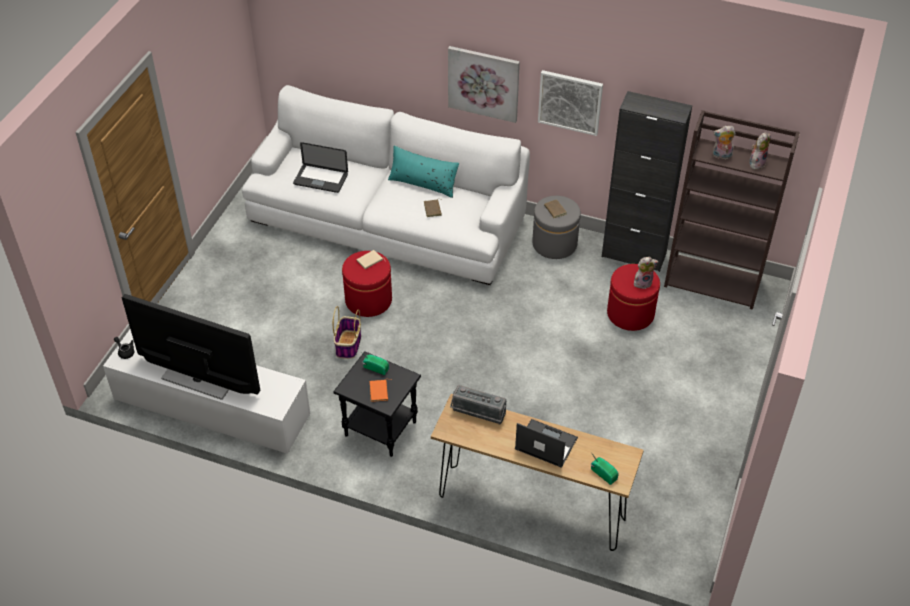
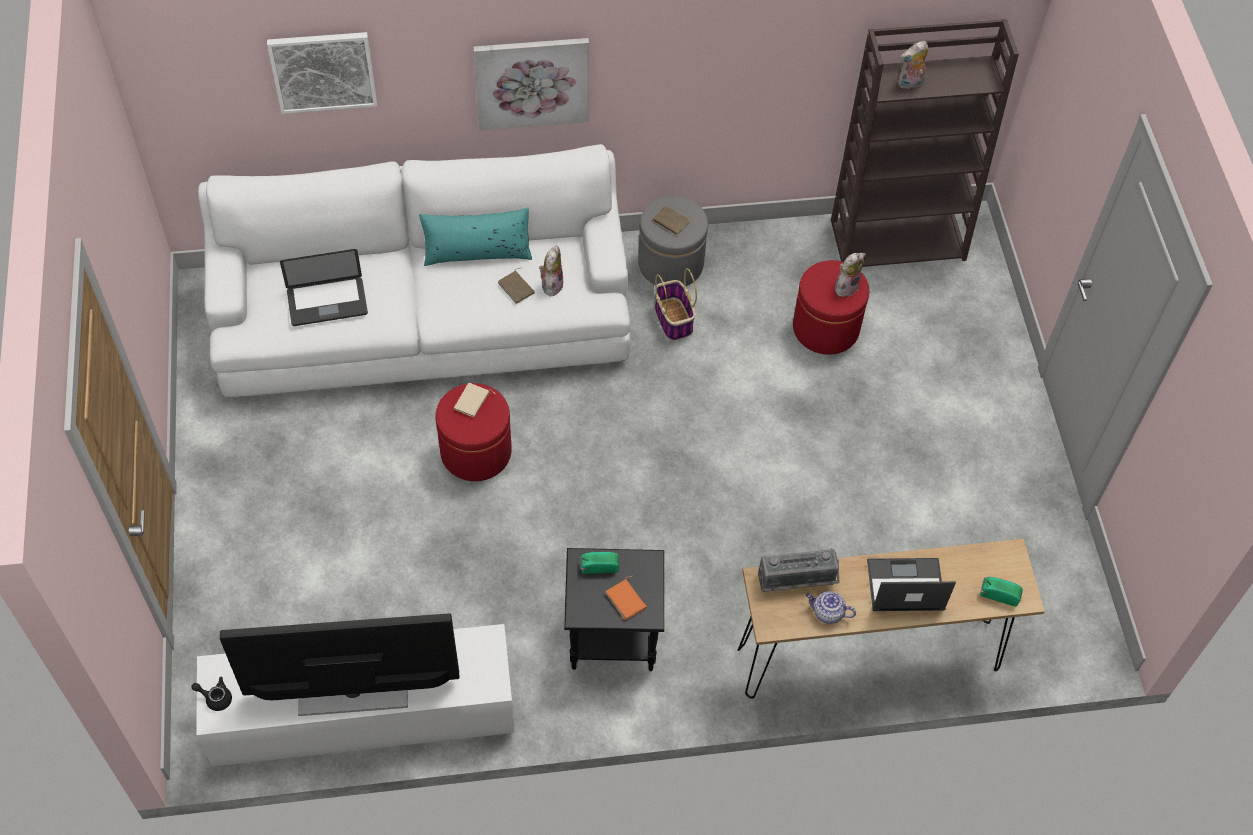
camera: 30 degrees left, 10 degrees up
(348, 345) = (491, 532): basket -> basket (674, 320)
(485, 438) = (827, 613): none -> teapot
(570, 102) = (669, 70): picture -> picture (323, 71)
(633, 255) = (780, 240): black cabinet -> none
(756, 163) = (958, 77): plush toy -> plush toy (551, 284)

